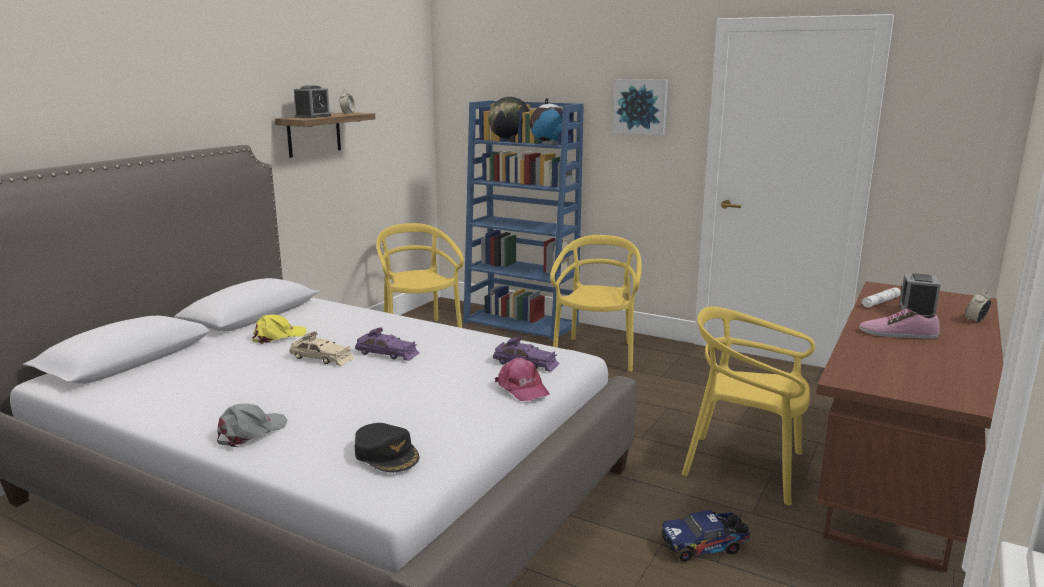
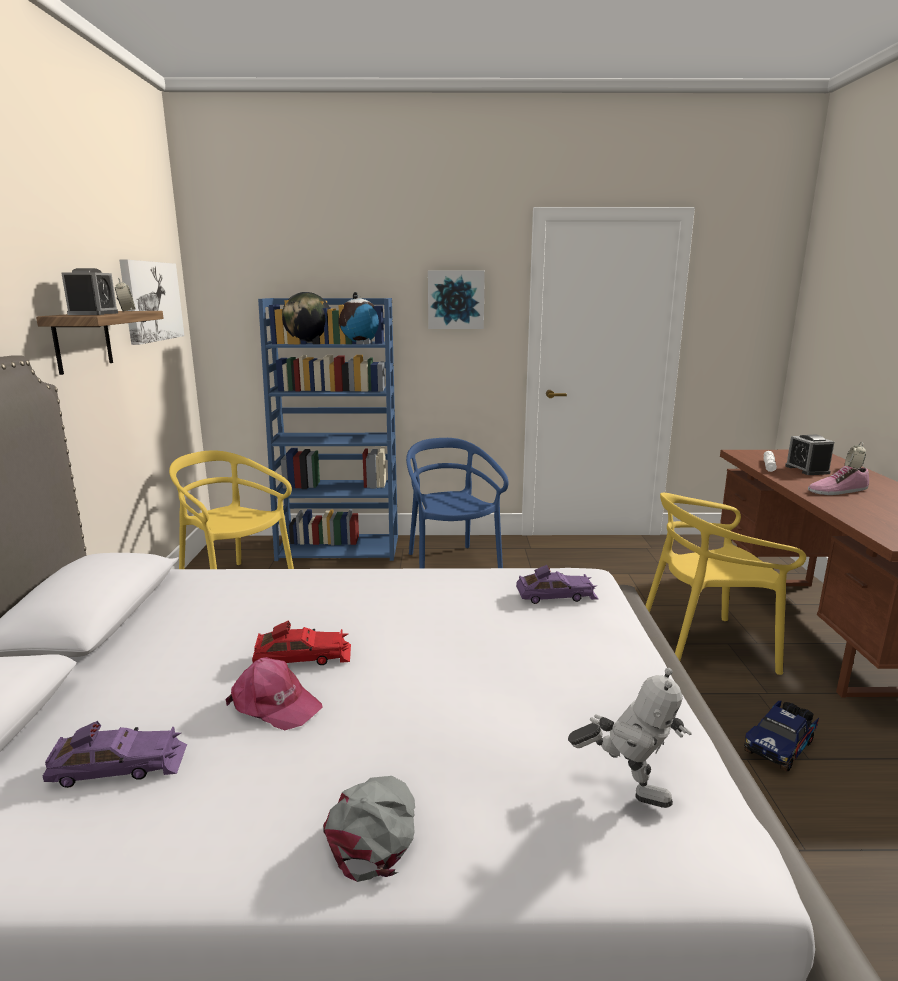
camera: 30 degrees left, 0 degrees up
(278, 336) = (186, 640): yellow cap -> none
(322, 358) = (303, 657): beige toy car -> red toy car
(387, 353) = (382, 625): purple toy car -> purple toy car (119, 767)
(387, 454) = (627, 787): black cap -> toy robot
(389, 103) = (151, 301): none -> picture
(522, 388) = (605, 629): pink cap -> pink cap (274, 704)
(596, 354) = (450, 566): yellow chair -> blue chair

